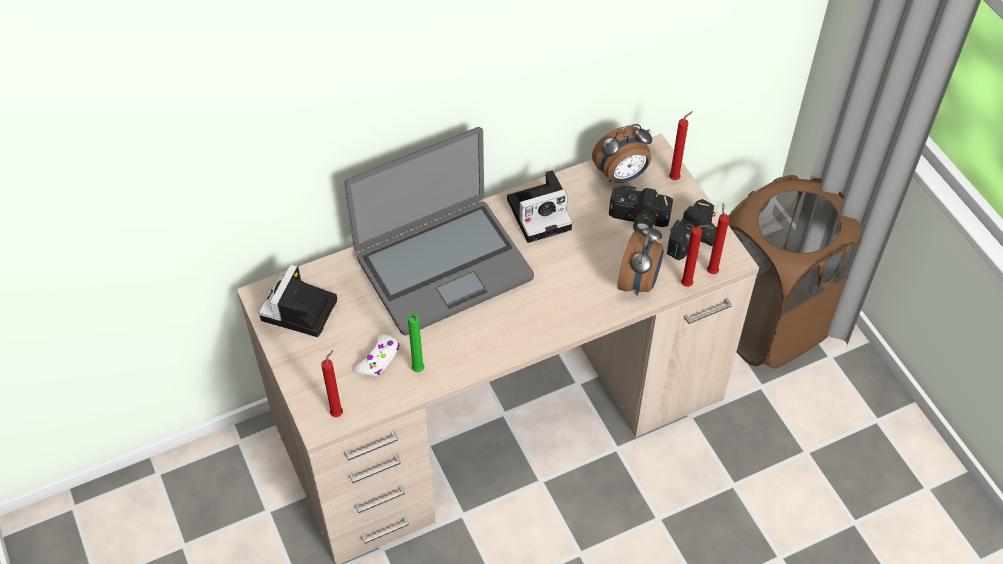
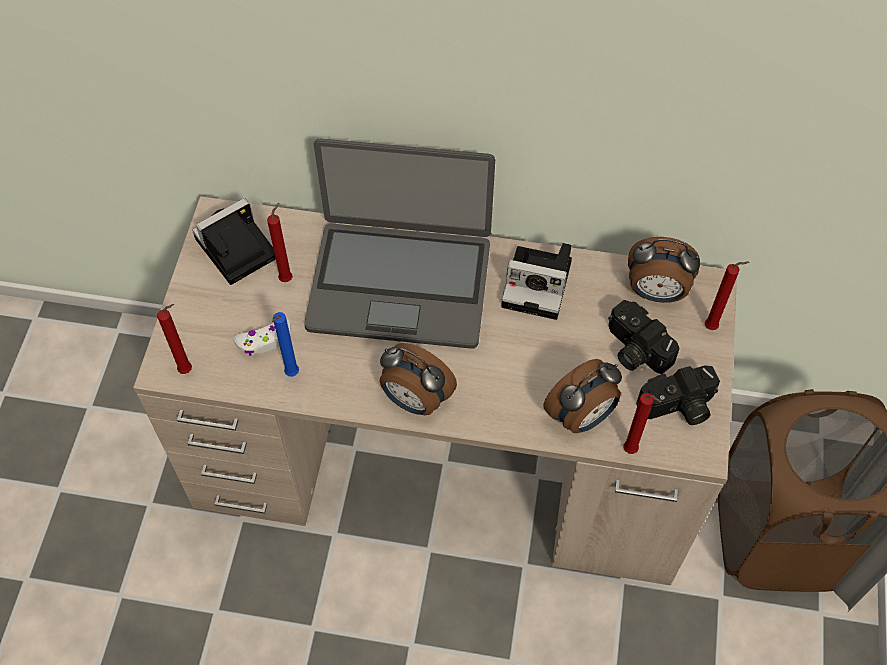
camera: 35 degrees right, 5 degrees up
(418, 371) = (291, 375): green candle -> blue candle
(520, 336) = (415, 400): none -> alarm clock
(712, 270) = (670, 451): red candle -> red candle (287, 278)

